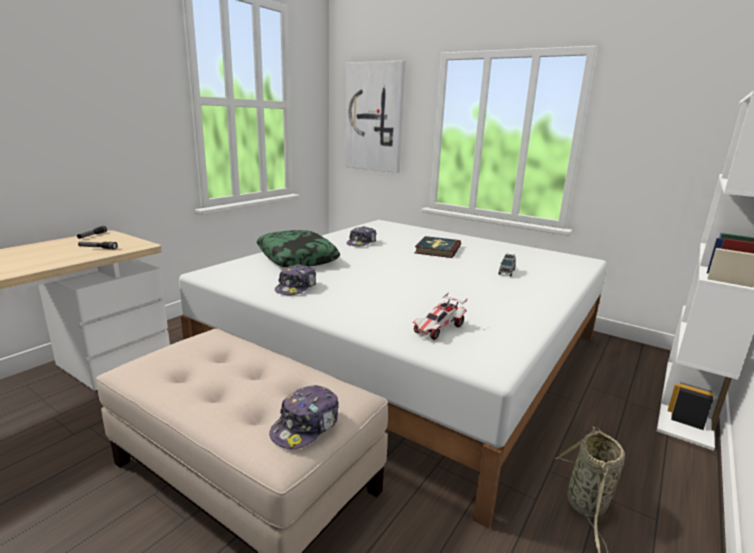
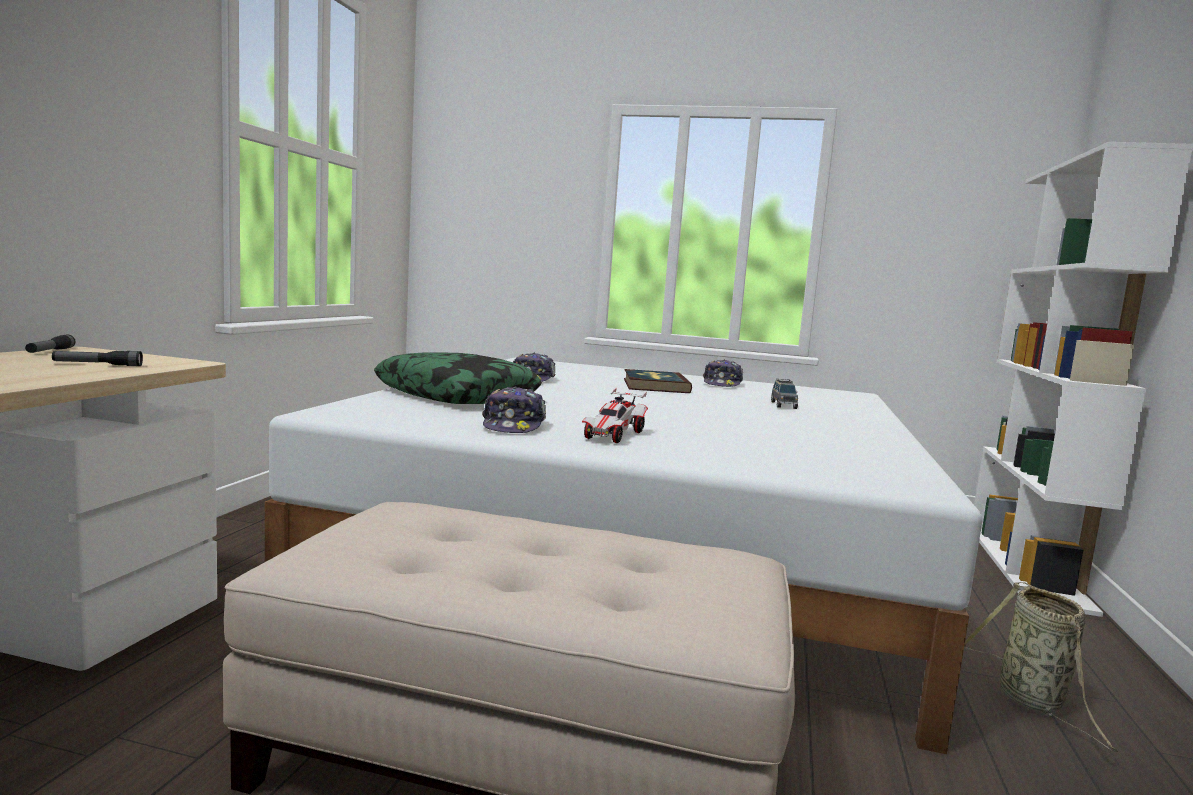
camera: 20 degrees left, 10 degrees down
(306, 426) = (729, 597): cap -> cap (722, 384)
(374, 117) = (497, 197): picture -> none
(438, 329) = (796, 459): toy car -> toy car (614, 435)

